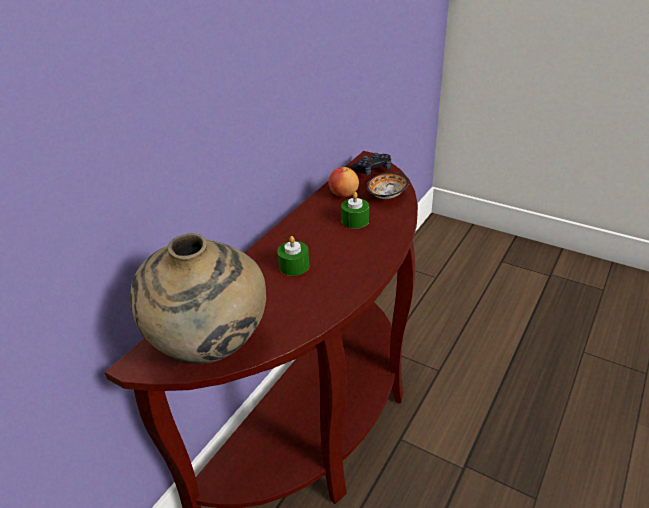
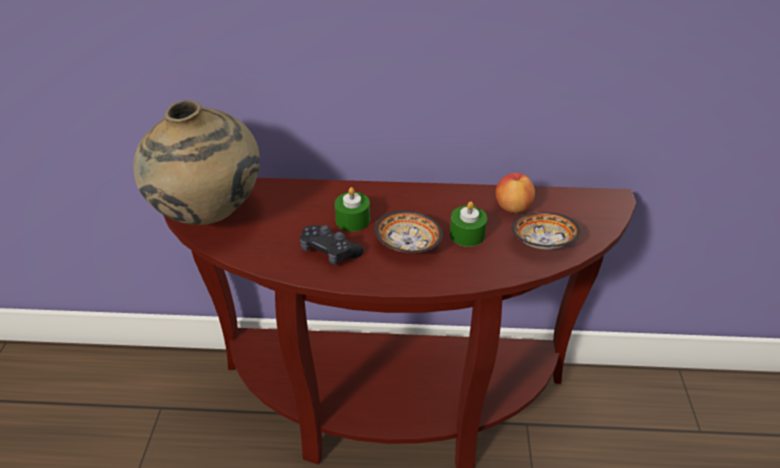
camera: 60 degrees right, 5 degrees up
(345, 248) = (407, 245): none -> bowl
(372, 171) = (588, 212): black game controller -> black game controller (330, 251)

